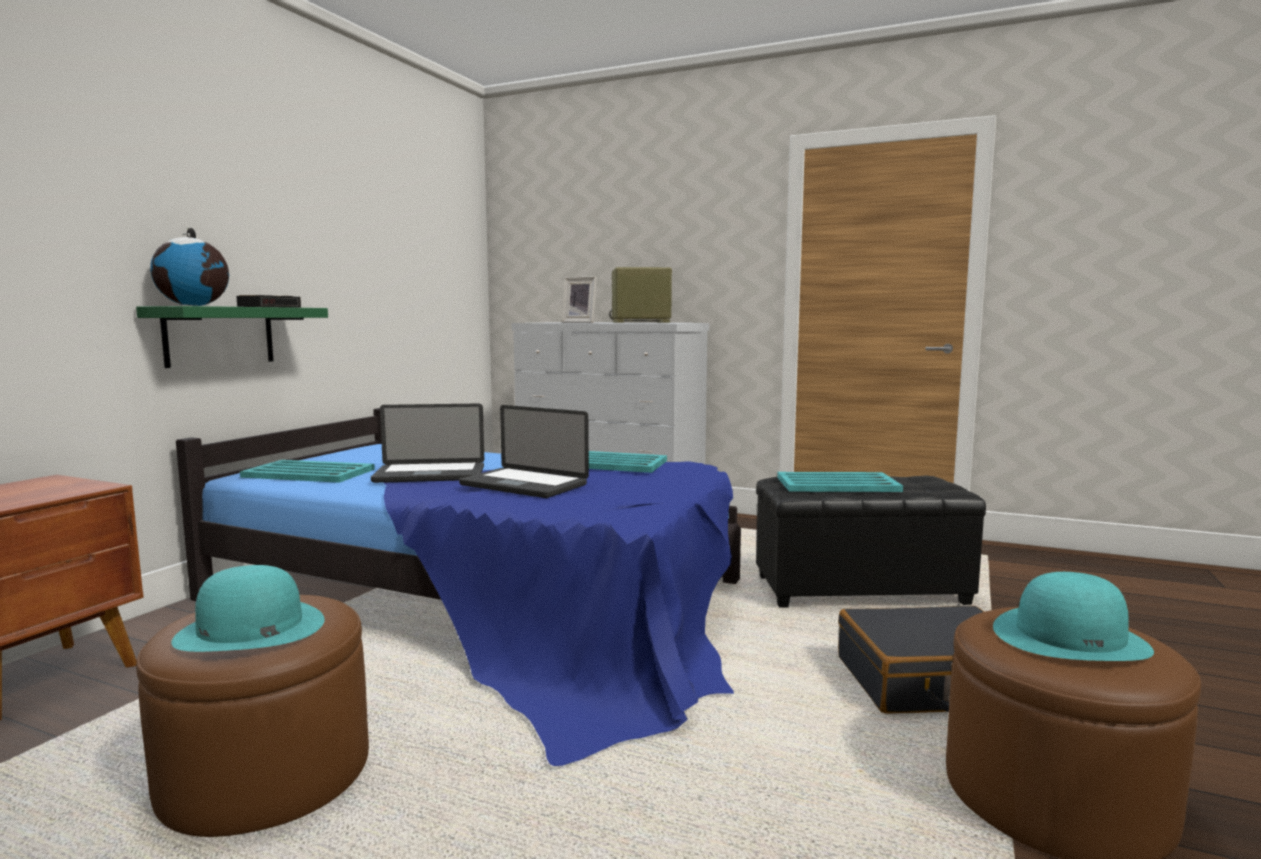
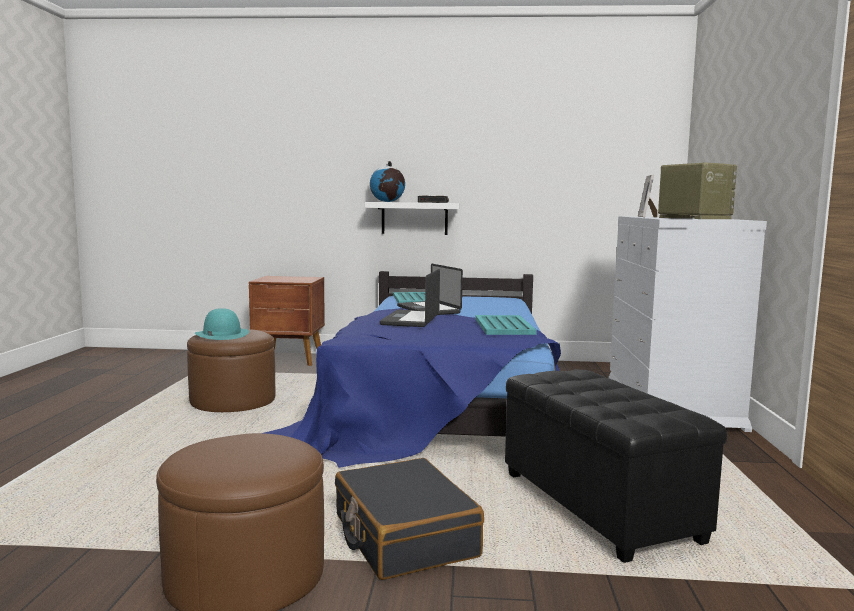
camera: 70 degrees right, 0 degrees up
(220, 336) = (414, 218): green shelf -> white shelf
(836, 484) = (580, 384): turquoise tray -> none
(1070, 637) = (239, 452): turquoise hat -> none

